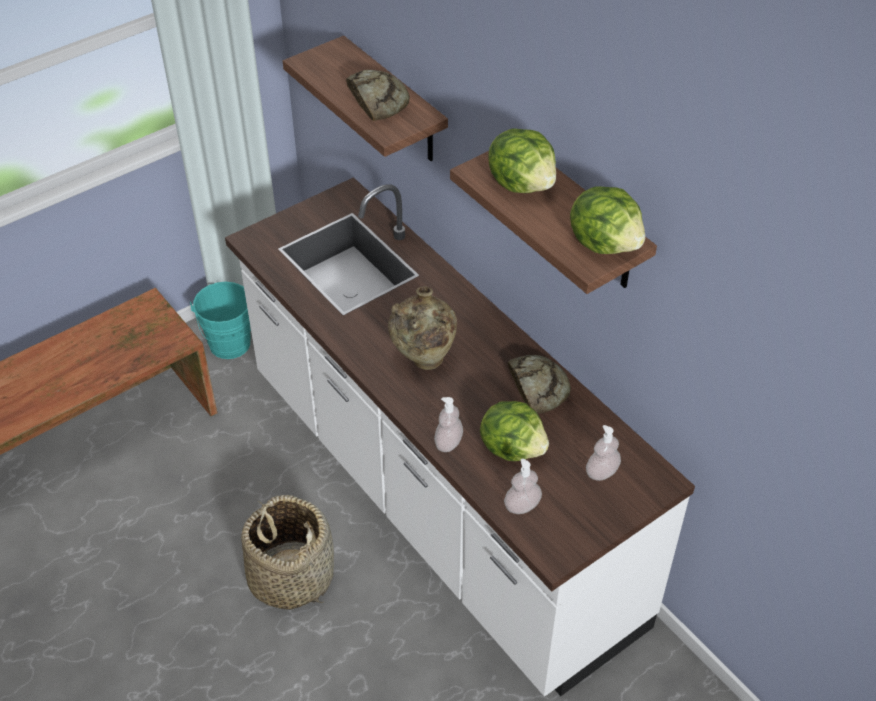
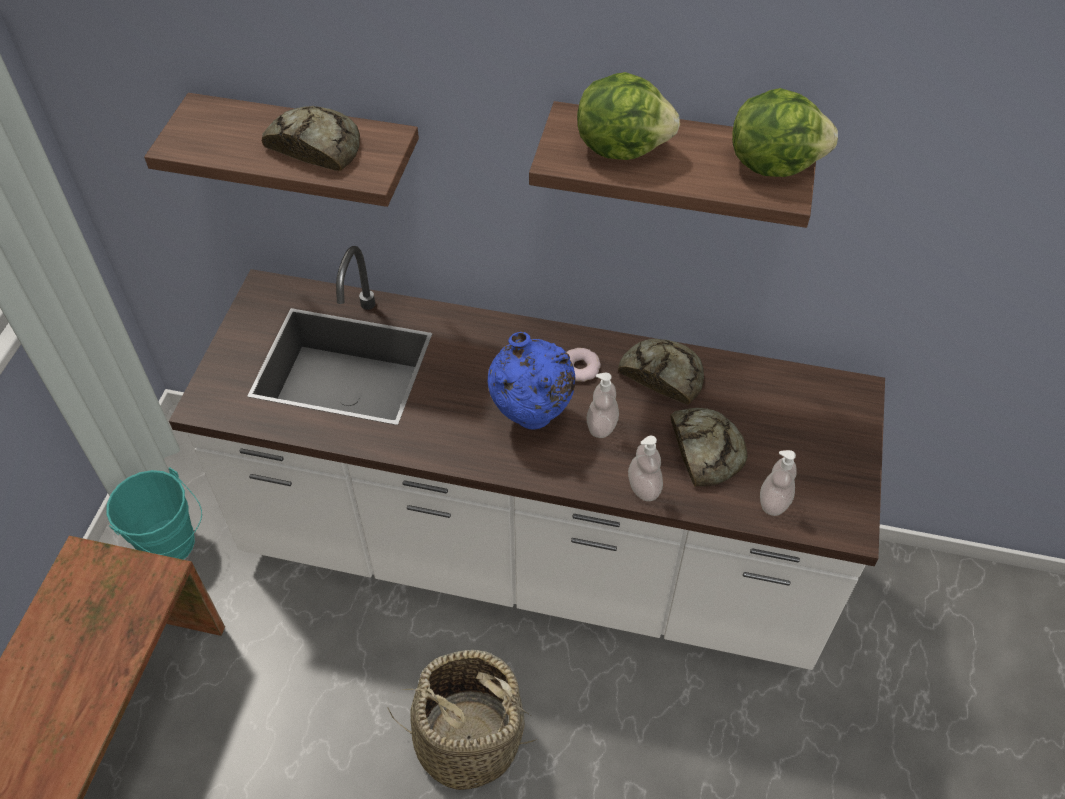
camera: 40 degrees left, 5 degrees up
(423, 362) = (532, 420): beige vase -> blue vase
(487, 350) = (580, 368): none -> donut
(513, 447) = (705, 449): lettuce -> bread
(602, 472) = (803, 419): soap dispenser -> soap dispenser (601, 426)

